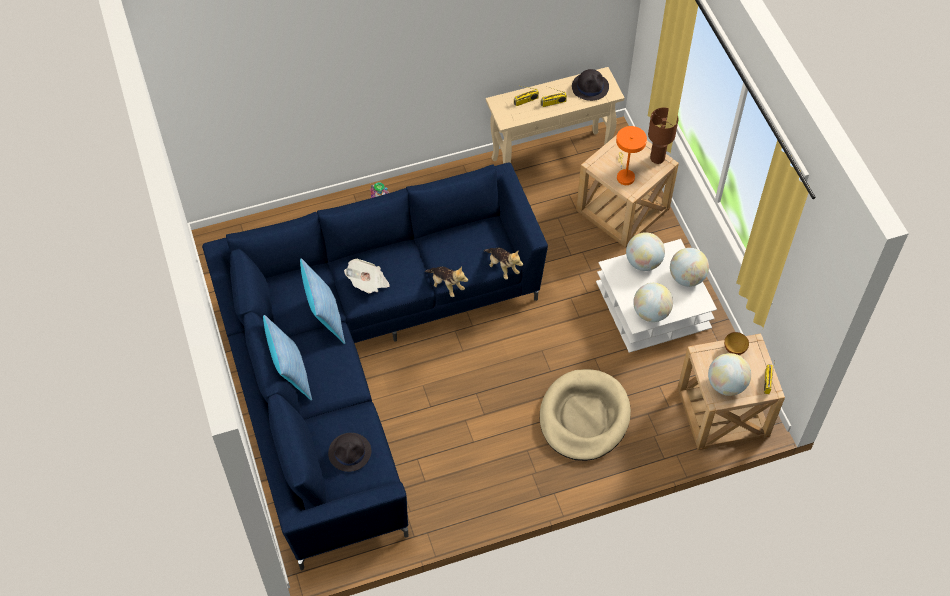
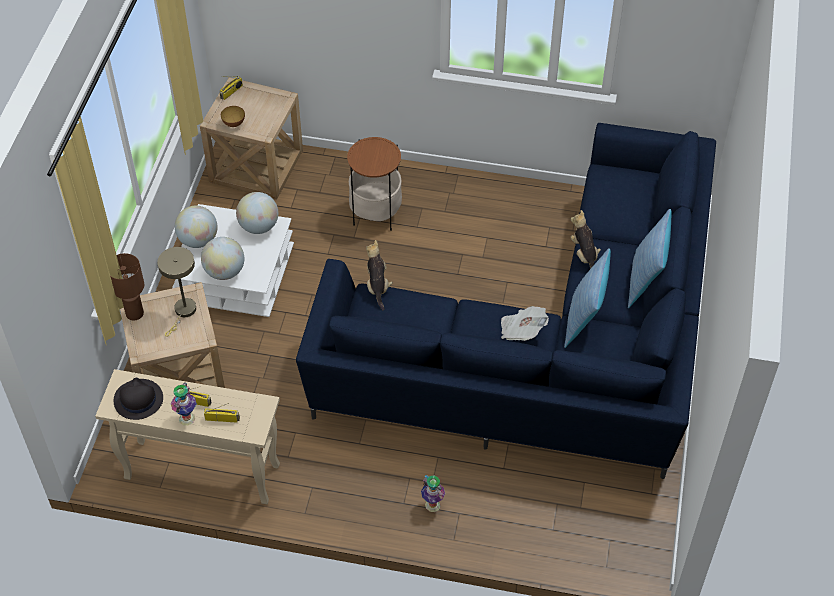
camera: 150 degrees left, 5 degrees down
(350, 452) = (622, 195): black hat -> none
(446, 285) = (443, 298): plush toy -> plush toy (584, 255)
(548, 91) = (187, 418): none -> vase
(584, 417) = (376, 213): beige dog bed -> side table
(624, 175) = (183, 312): orange table lamp -> beige table lamp
(726, 384) = (266, 104): globe -> none

